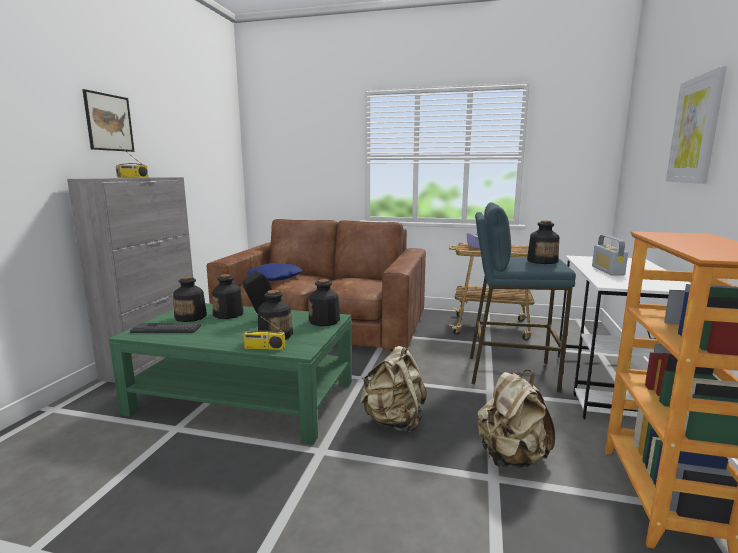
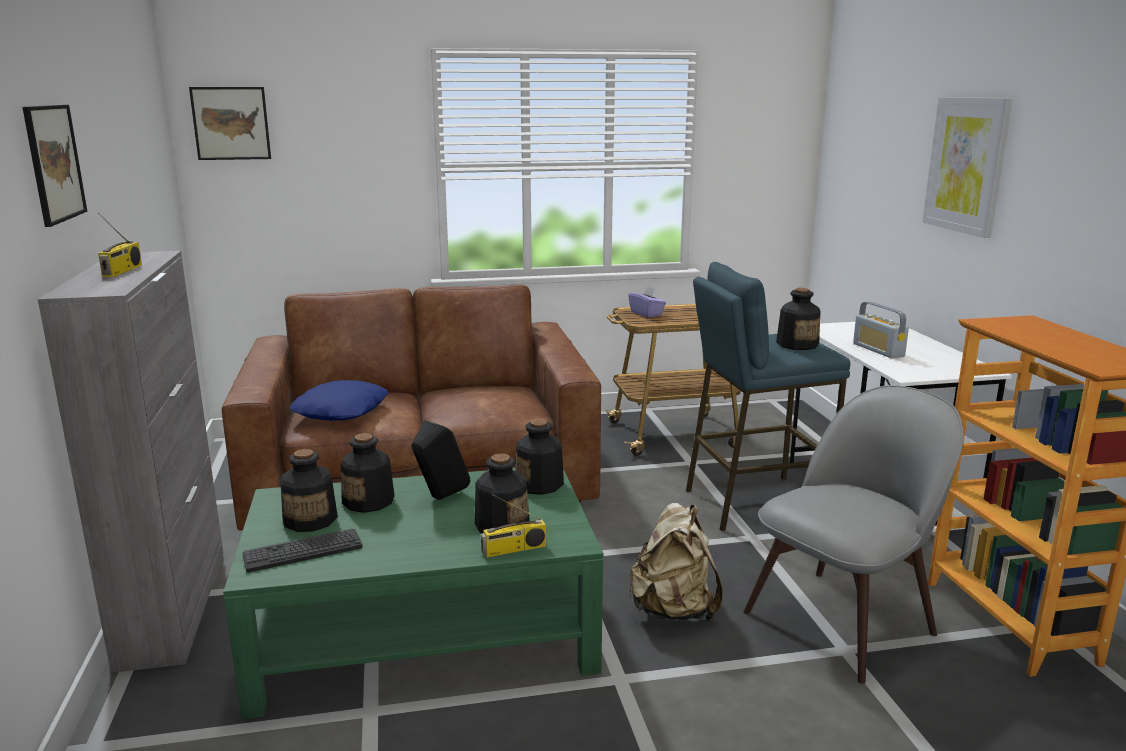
camera: 25 degrees left, 5 degrees up
(266, 133) = (231, 123): none -> picture
(511, 458) = (843, 620): beige backpack -> grey chair

